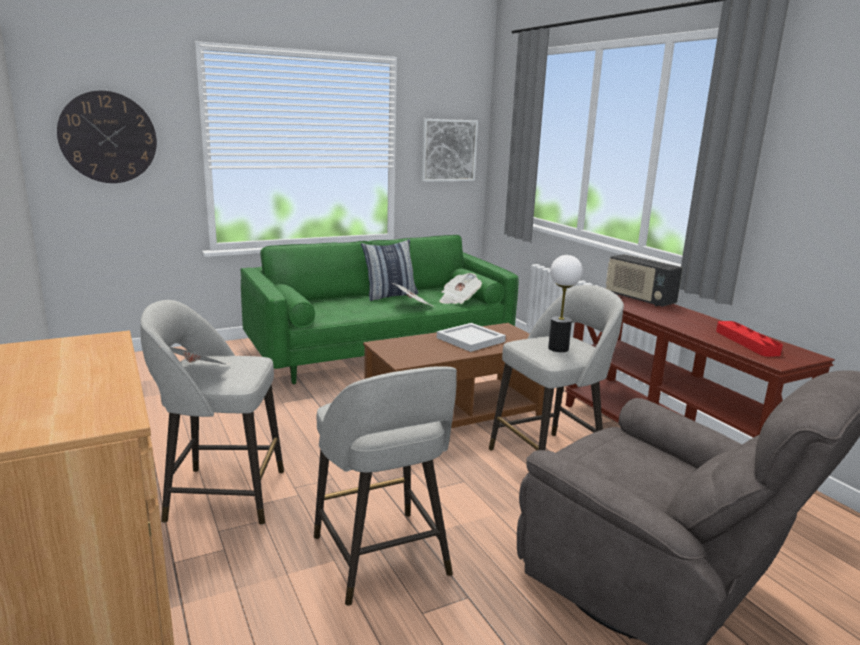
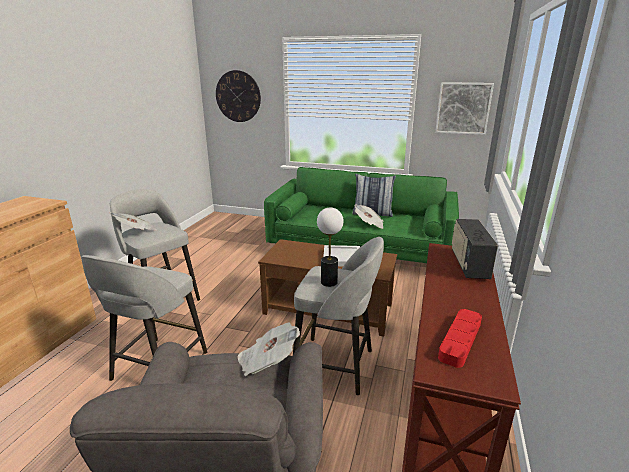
camera: 45 degrees right, 5 degrees up
(458, 300) = (410, 228): newspaper -> newspaper (267, 361)

